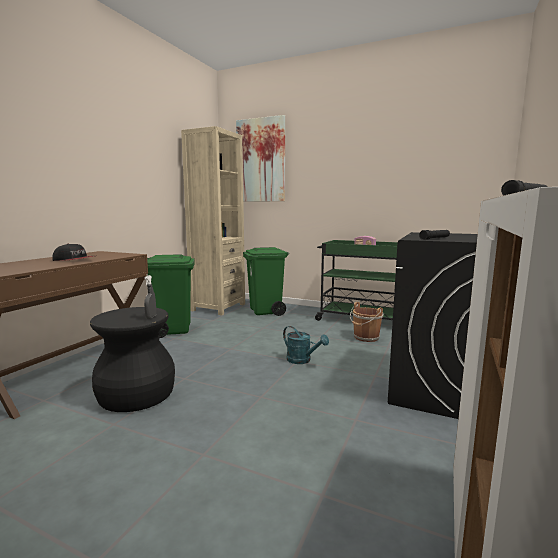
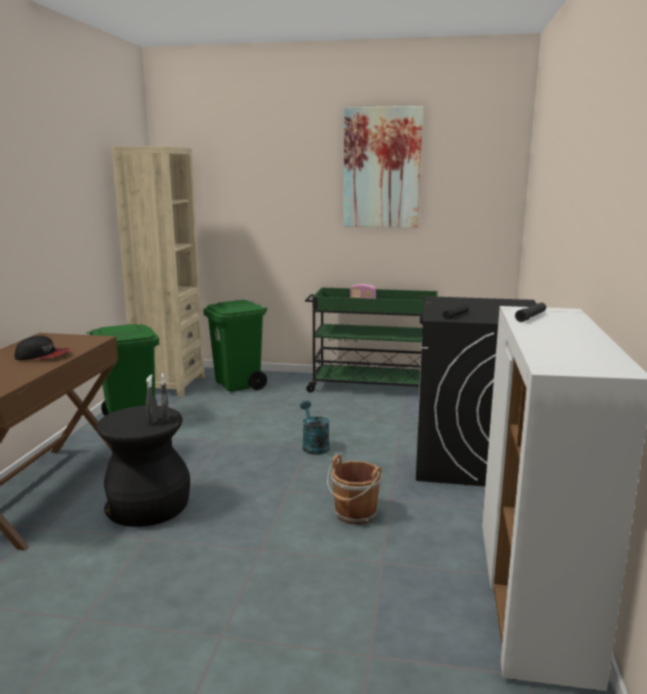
camera: 15 degrees left, 5 degrees up
(139, 318) = (152, 421): none -> grey spray bottle
(261, 160) = (215, 179): picture -> picture (382, 168)
(302, 360) = (313, 445): turquoise watering can -> turquoise watering can turned 135 degrees counterclockwise
(365, 338) = (374, 410): brown bucket -> brown bucket (354, 514)

